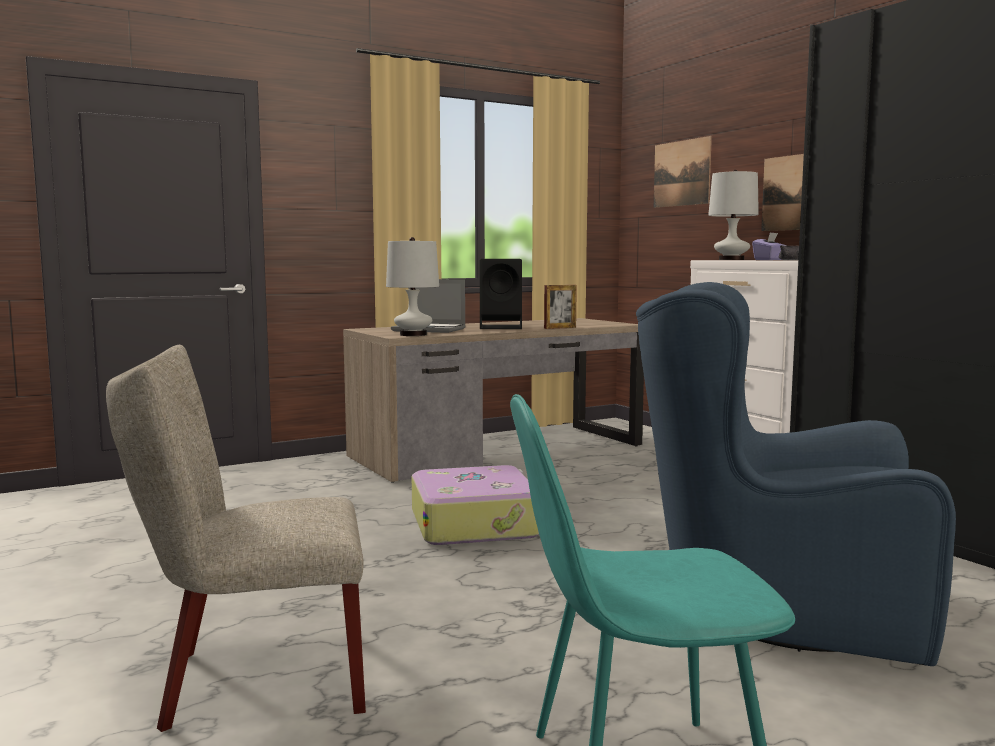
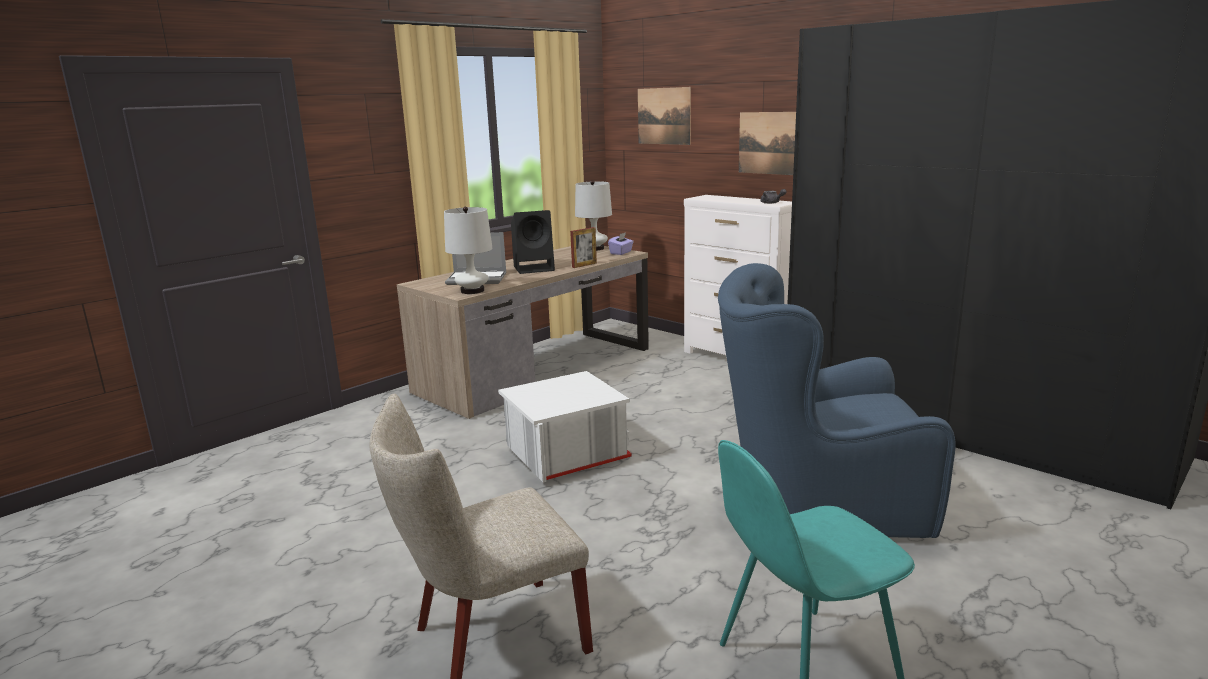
camera: 15 degrees left, 10 degrees up
(476, 523) = (565, 454): suitcase -> white storage box
(731, 259) = (716, 197): white table lamp -> white table lamp (594, 248)
(769, 260) = (750, 200): purple tissue box -> purple tissue box (621, 252)

